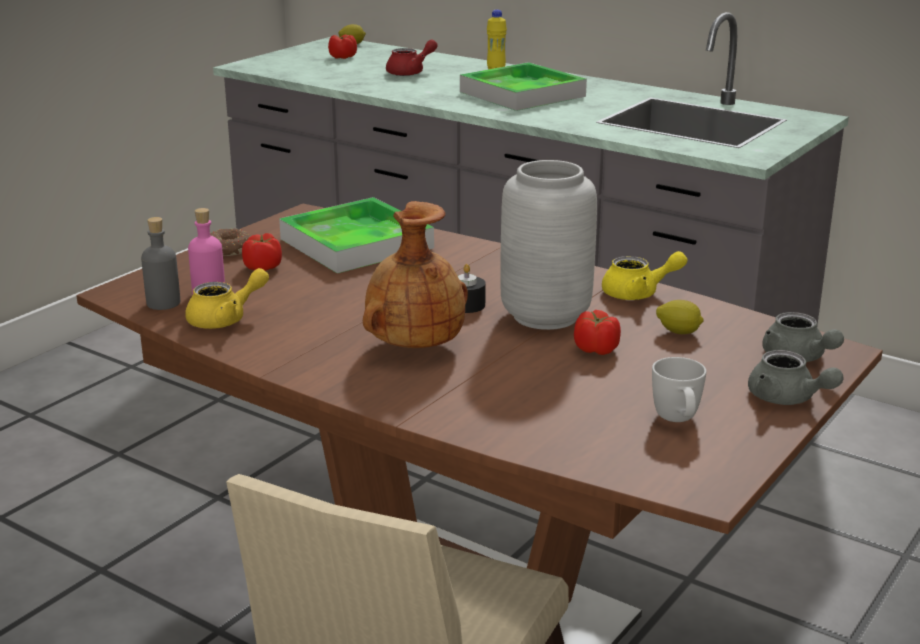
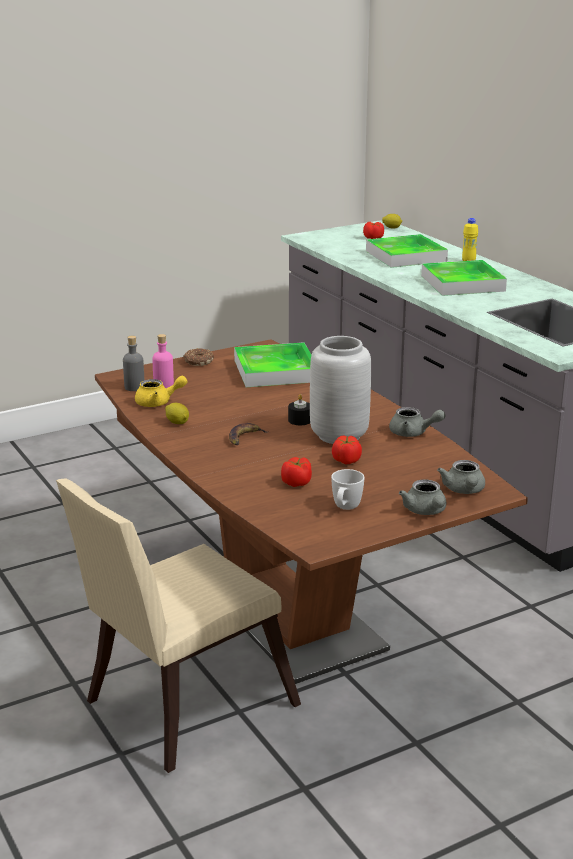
camera: 25 degrees right, 0 degrees up
(263, 267) = (207, 376): tomato -> tomato (297, 483)
(410, 72) = (406, 256): red teapot -> tray
(414, 346) = (244, 438): brown vase -> banana
(638, 293) = (413, 433): yellow teapot -> grey teapot
(678, 332) = (409, 461): lemon -> lemon (177, 423)

